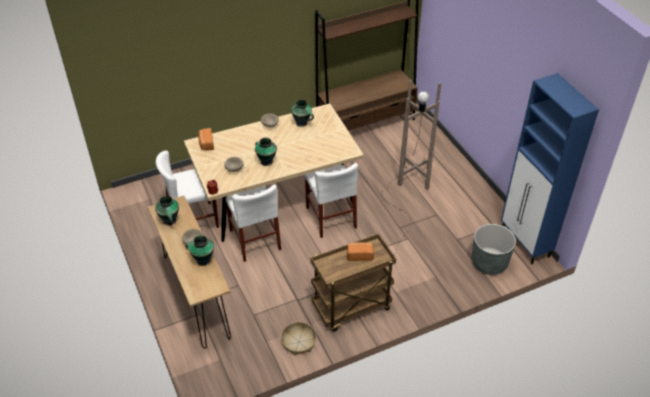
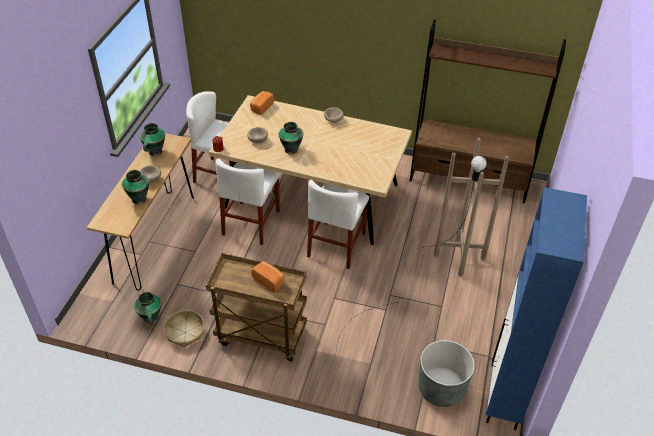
camera: 40 degrees right, 0 degrees up
(302, 123) = (363, 134): vase -> vase (151, 319)

